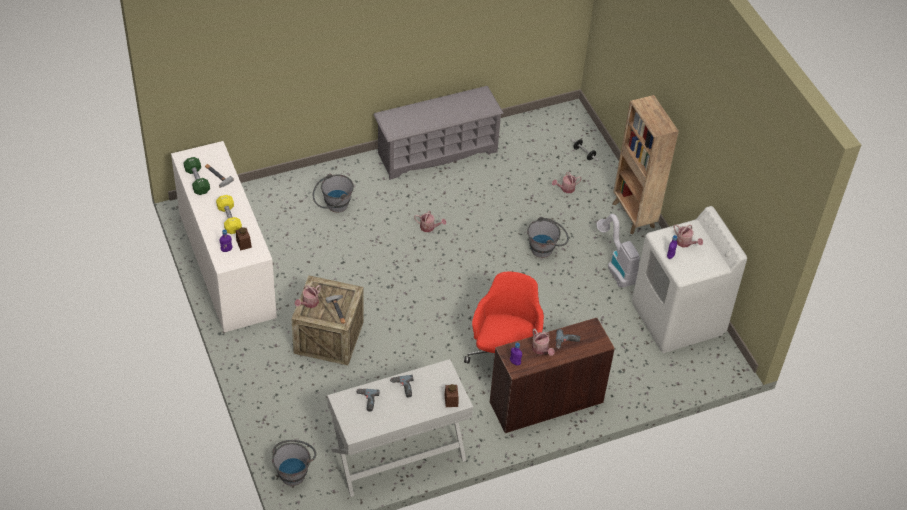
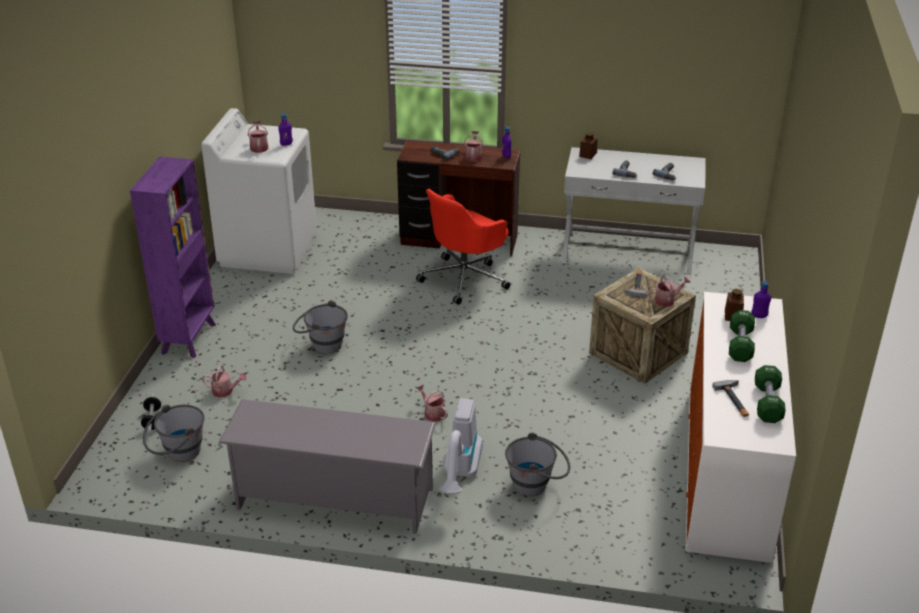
camera: 145 degrees left, 15 degrees down
(229, 219) = (740, 345): yellow dumbbell -> green dumbbell
(294, 470) = (736, 272): grey bucket -> grey bucket (178, 454)
(616, 266) = (268, 305): vacuum cleaner -> vacuum cleaner (460, 475)
(633, 216) = (189, 338): brown bookcase -> purple bookcase

